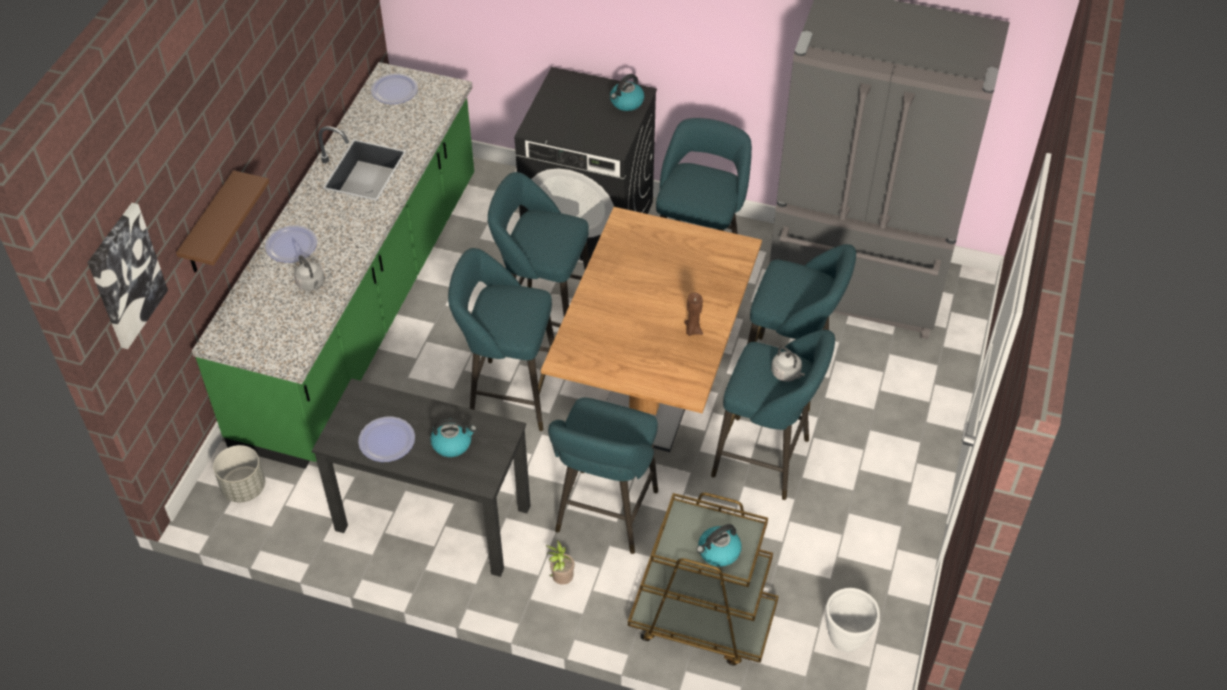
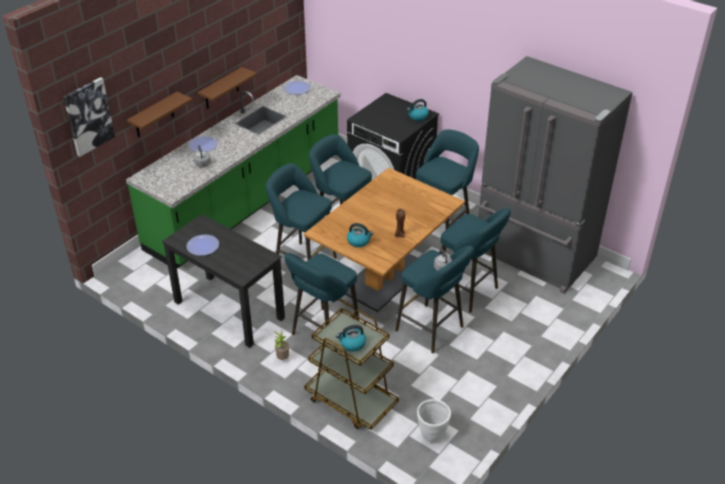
camera: 20 degrees right, 10 degrees down
(243, 487) = (139, 270): grey planter -> none
(288, 135) = (221, 89): none -> brown shelf
(452, 443) = (236, 256): kettle -> kettle (359, 241)

